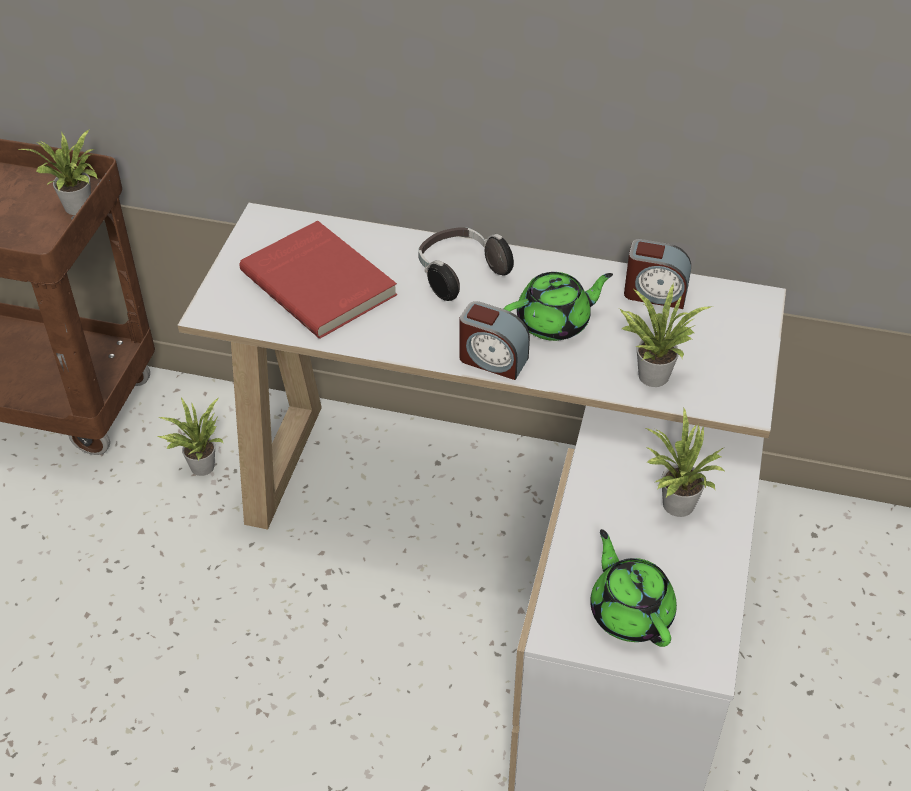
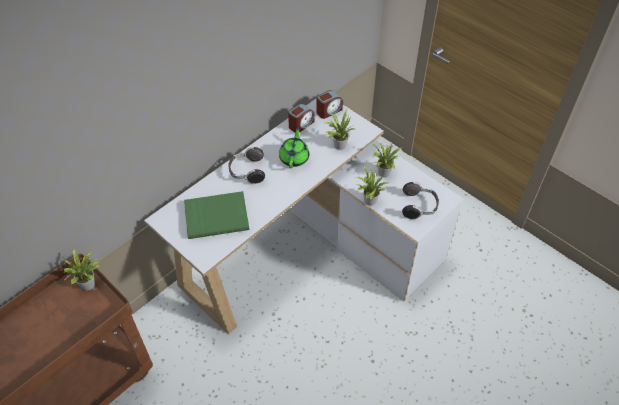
camera: 60 degrees left, 5 degrees up
(199, 465) = (183, 338): potted plant -> potted plant (368, 201)
(320, 282) = (216, 216): red book -> green book
(492, 359) = (300, 183): alarm clock -> alarm clock (328, 111)
(630, 612) = (419, 207): green teapot -> headphones

